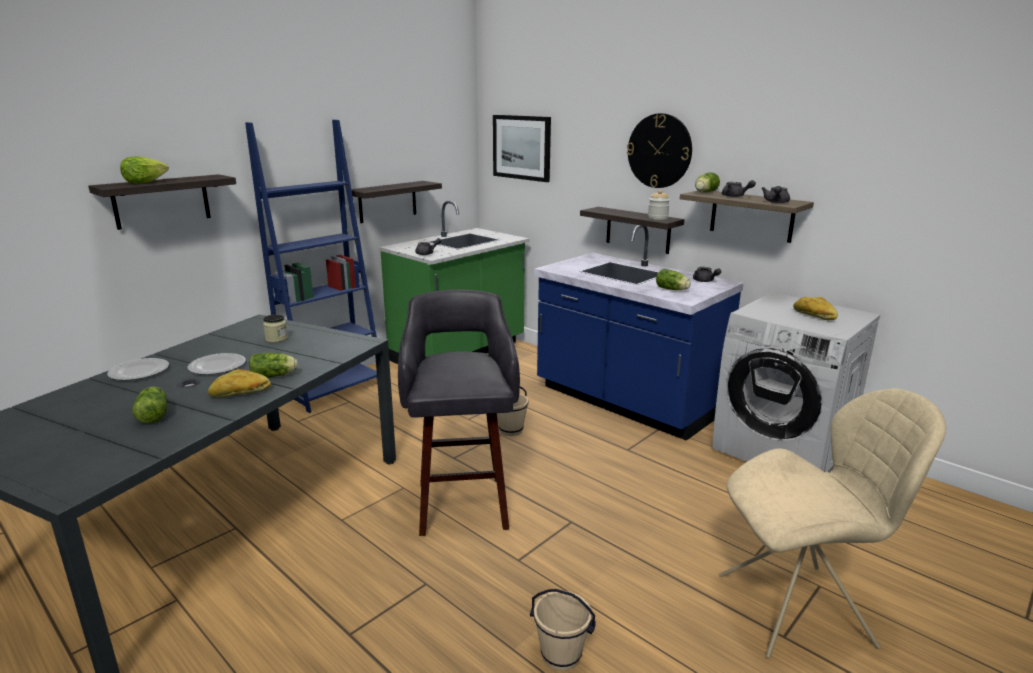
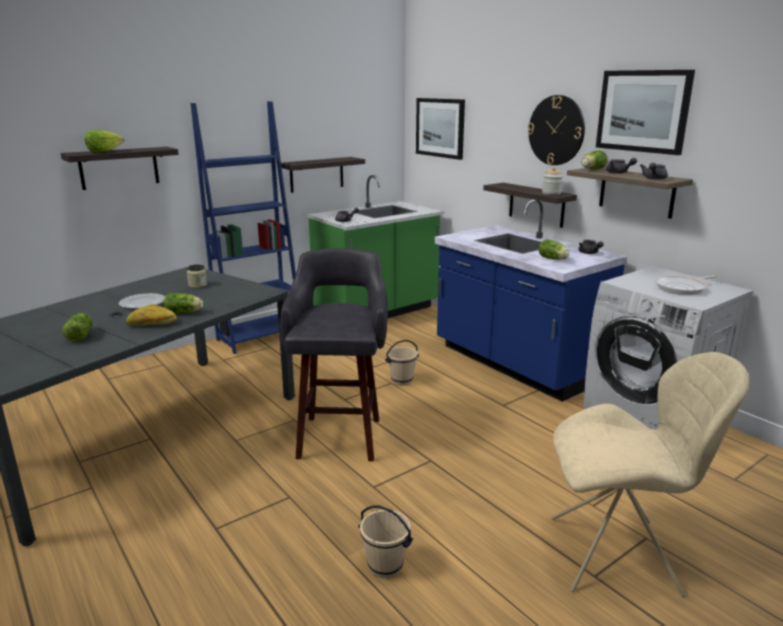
camera: 10 degrees right, 0 degrees up
(139, 371) = (83, 303): plate -> none
(757, 131) = (643, 111): none -> picture
(814, 316) = (682, 288): bread -> frying pan

